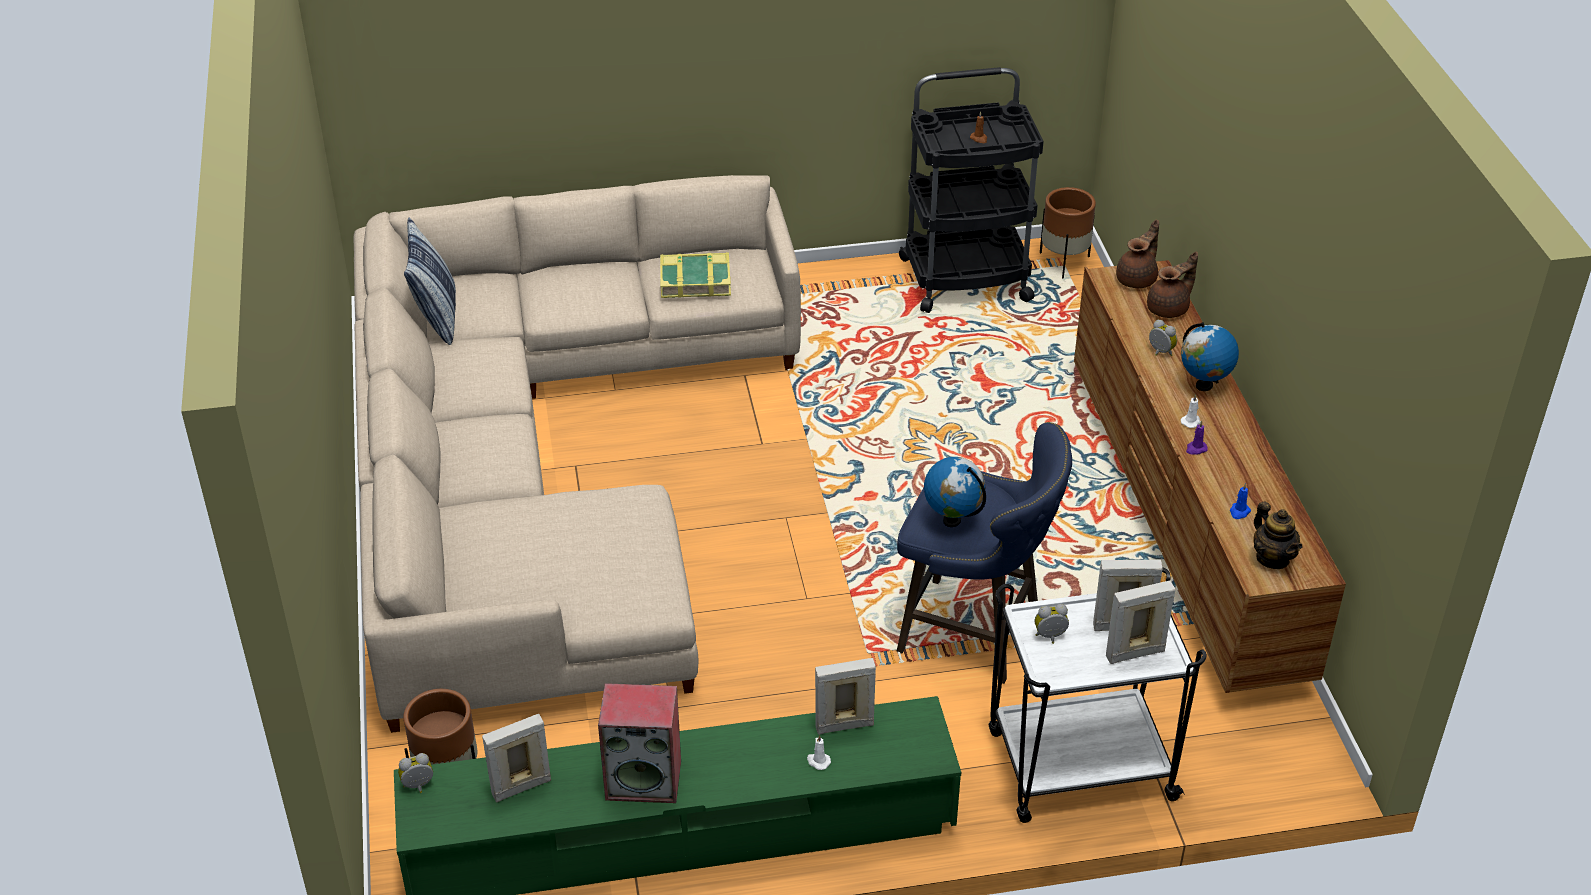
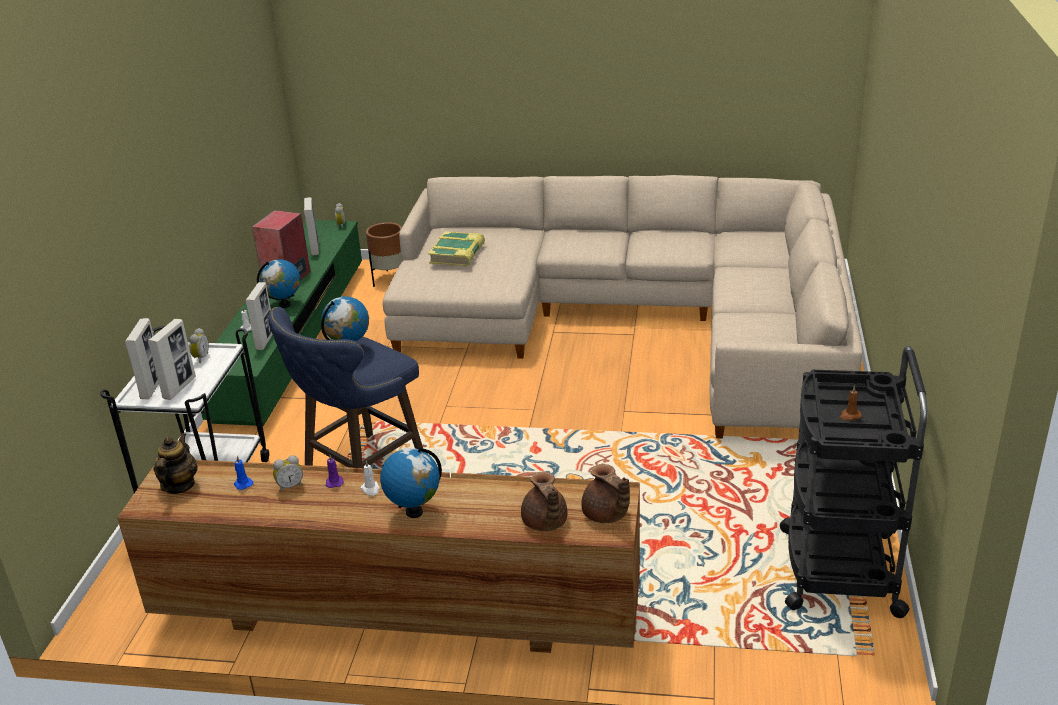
camera: 110 degrees right, 10 degrees down
(436, 317) = (736, 233): pillow -> none
(695, 280) = (752, 327): book -> book (457, 254)
(732, 747) = (284, 305): none -> globe
(1064, 262) = (864, 658): brown planter -> none
(1159, 352) = (479, 497): alarm clock -> alarm clock (290, 486)
(1272, 558) = (179, 486): teapot -> teapot turned 105 degrees clockwise

